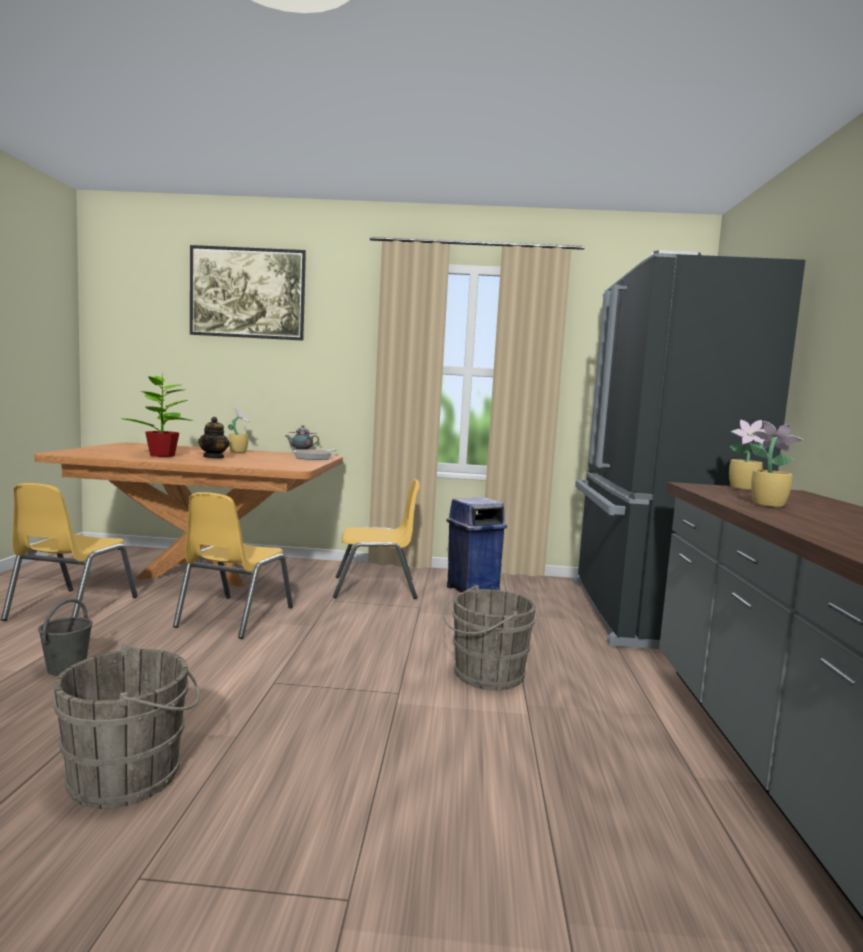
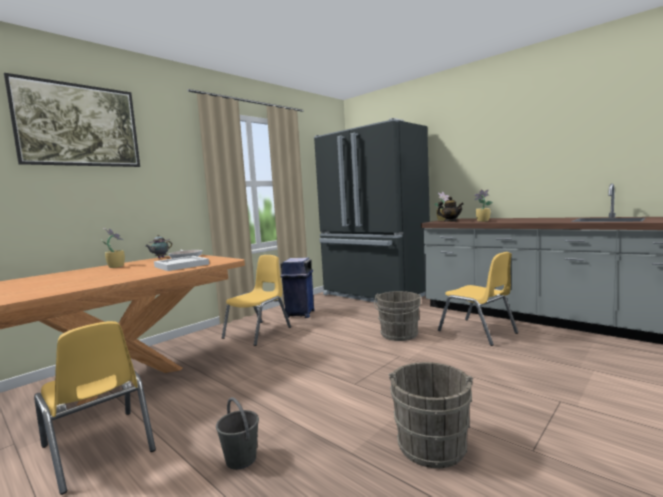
camera: 50 degrees left, 0 degrees up
(162, 455) = (89, 280): potted plant -> none
(214, 457) = (134, 271): teapot -> teapot (450, 221)
(234, 617) = (237, 380): yellow chair -> yellow chair (477, 332)
(254, 462) = (182, 265): none -> white tray

